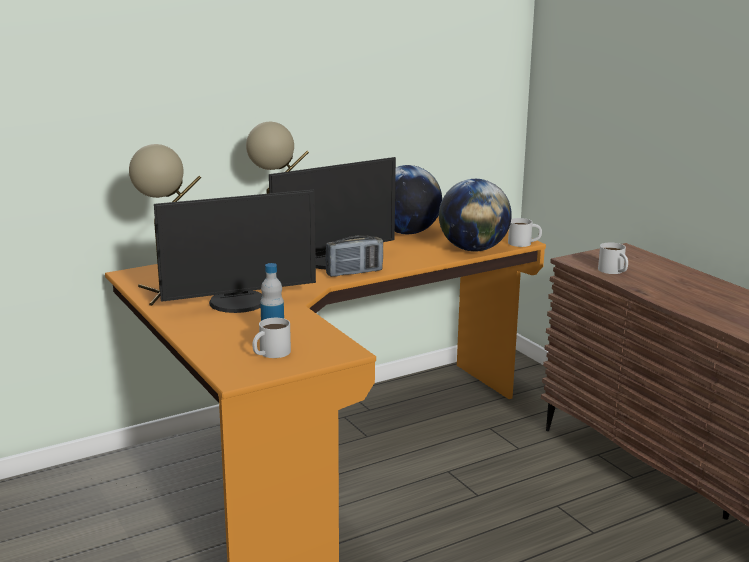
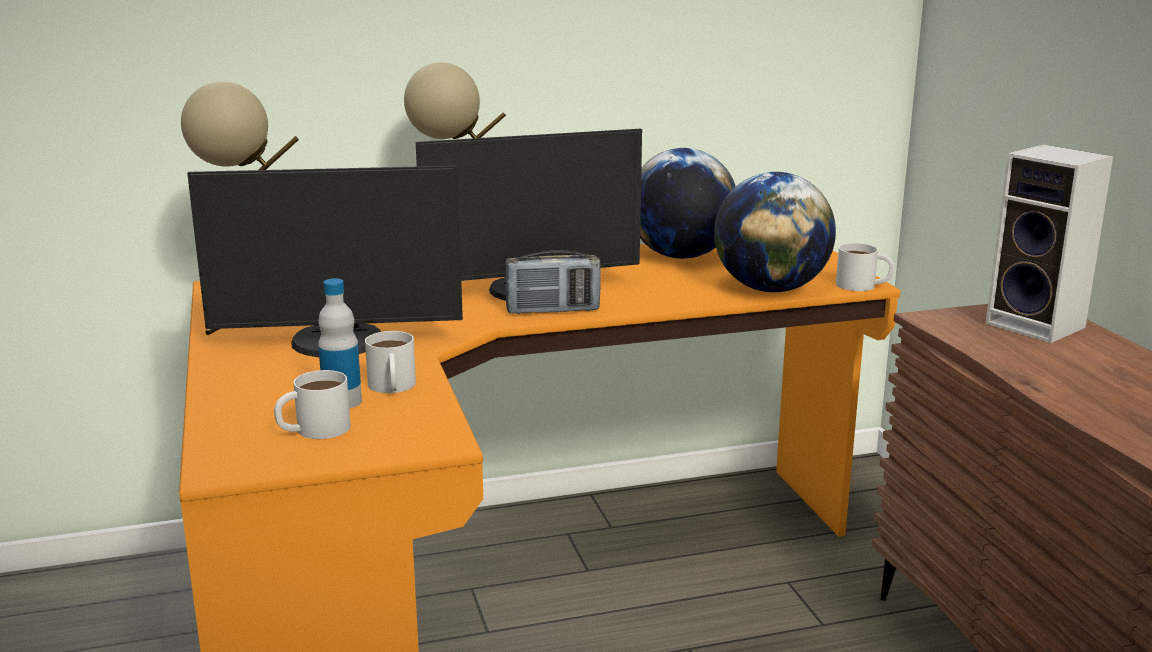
camera: 15 degrees right, 0 degrees up
(614, 271) = (997, 344): white mug -> white mug (392, 387)
(631, 259) = (1039, 326): none -> speaker

